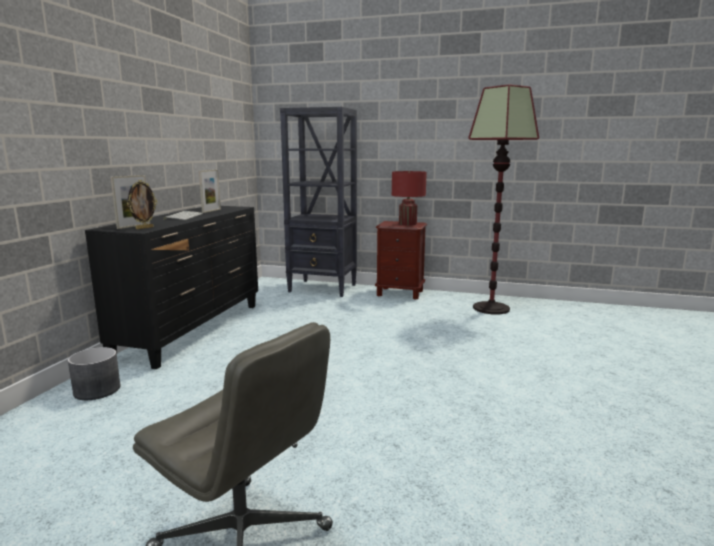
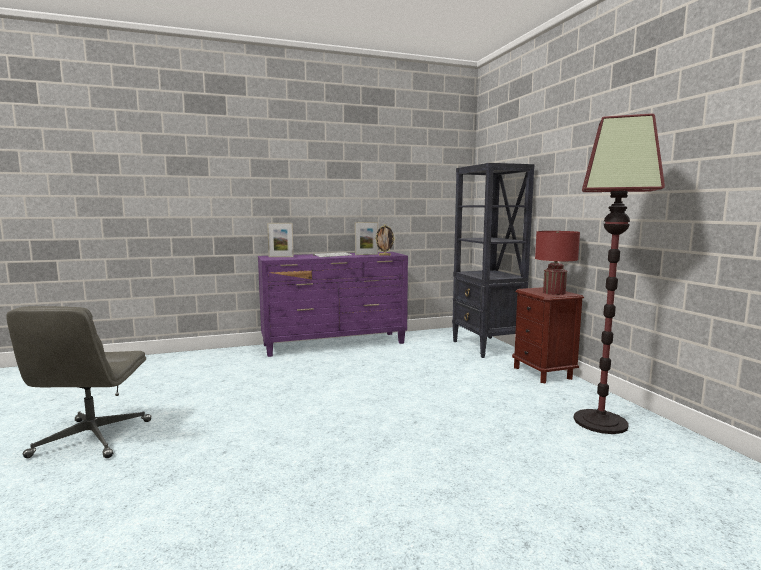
camera: 55 degrees right, 5 degrees down
(96, 390) = (228, 355): grey planter -> none
(144, 228) = (278, 258): picture frame -> picture frame (384, 255)
(193, 330) = (335, 344): black dresser -> purple dresser

